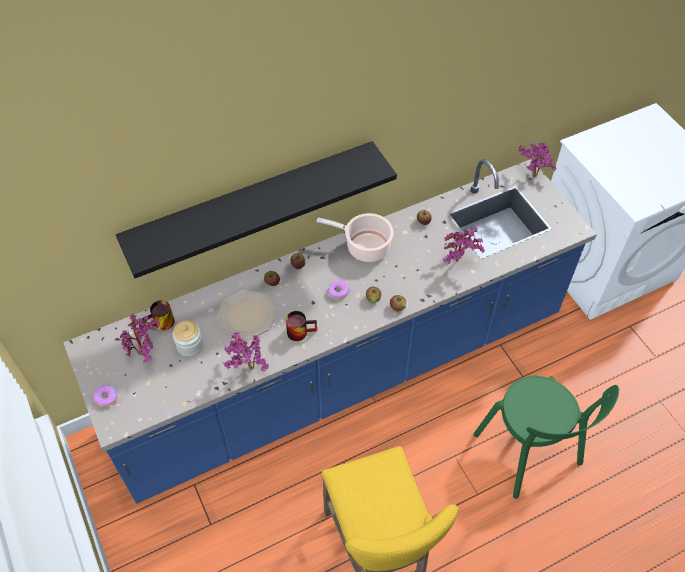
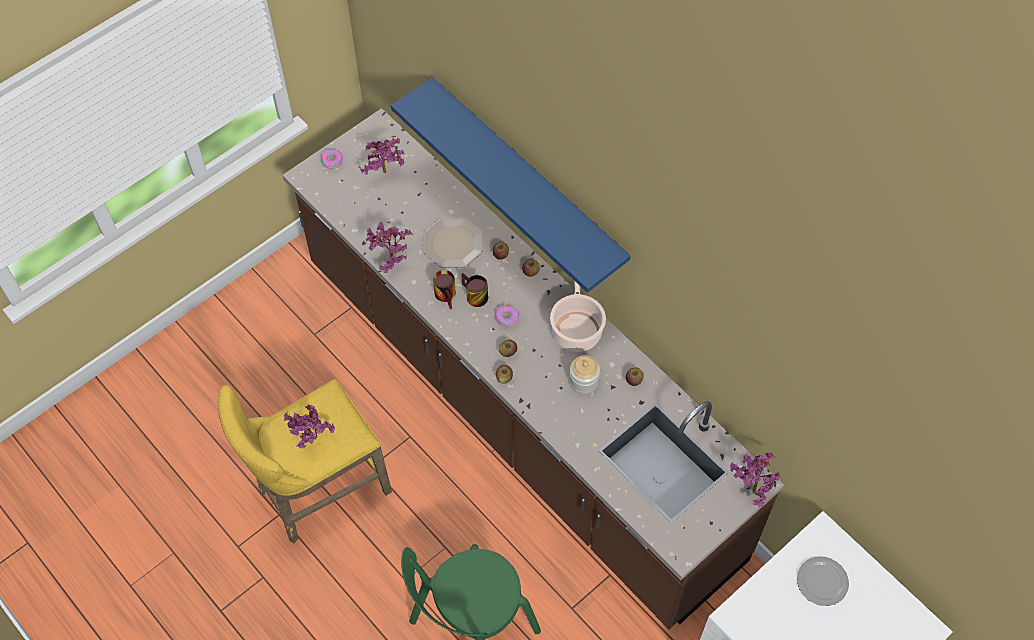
camera: 75 degrees right, 5 degrees up
(161, 325) = (421, 177): mug -> mug (473, 296)
(190, 346) = (404, 207): jar -> jar (583, 381)
(251, 202) = (527, 178): black shelf -> blue shelf
(342, 373) = (517, 409): blue counter -> brown counter
(459, 262) = (585, 428): potted plant -> potted plant (312, 441)
(614, 154) = (821, 581): none -> plate

